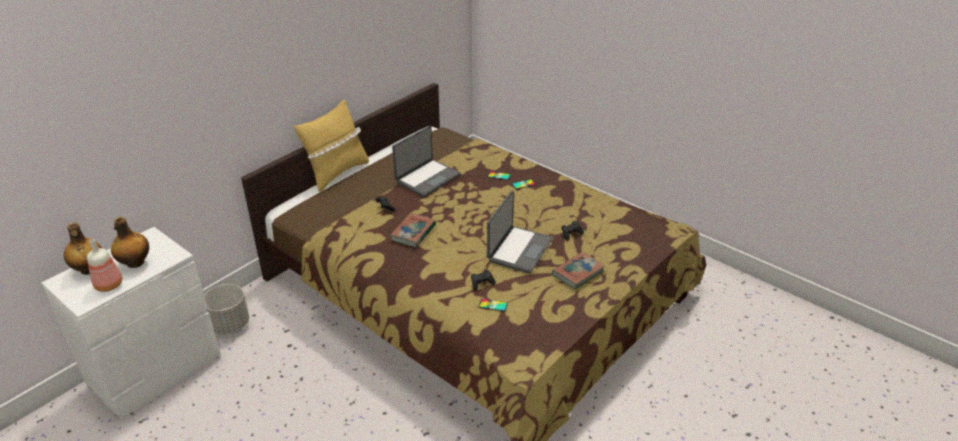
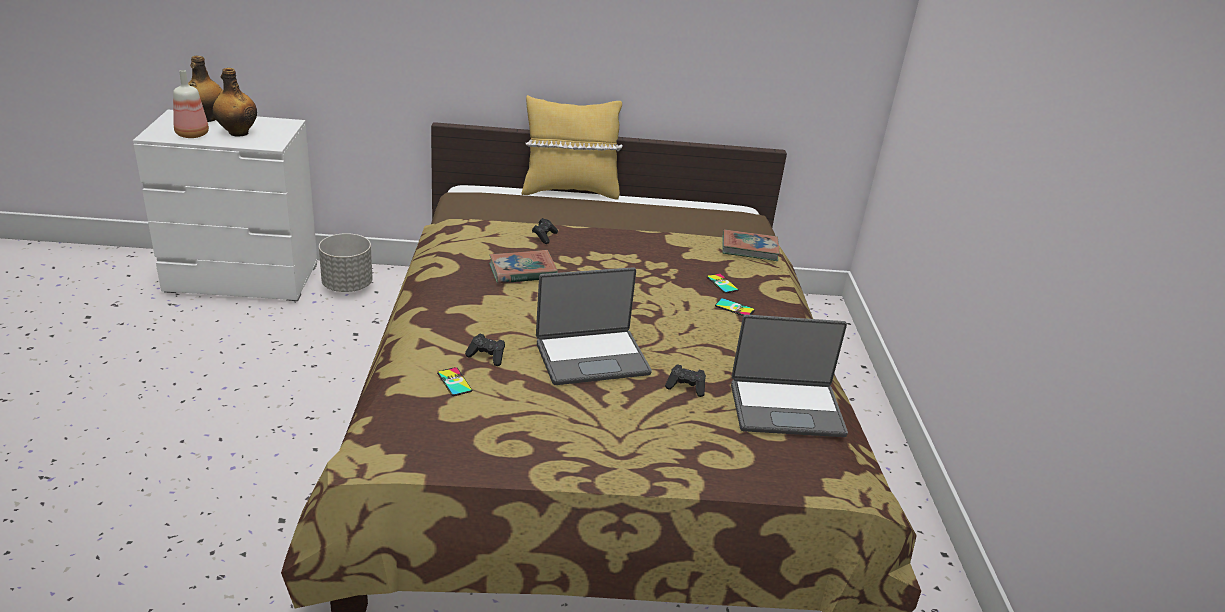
camera: 45 degrees right, 5 degrees down
(427, 178) = (637, 239): laptop -> laptop (786, 408)
(578, 273) = (609, 426): book -> book (749, 249)

